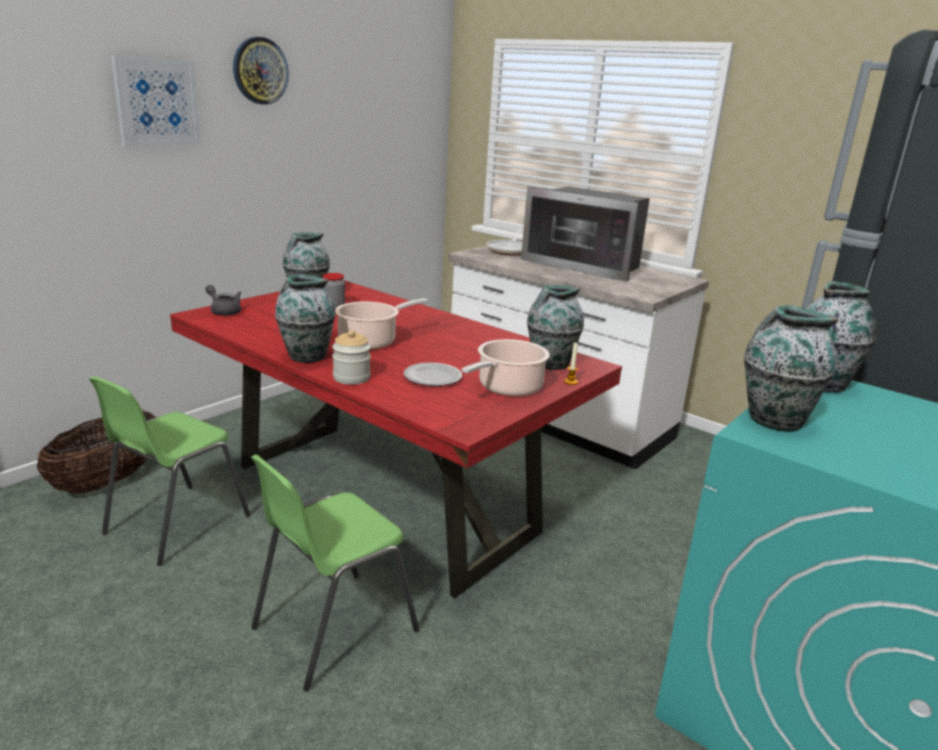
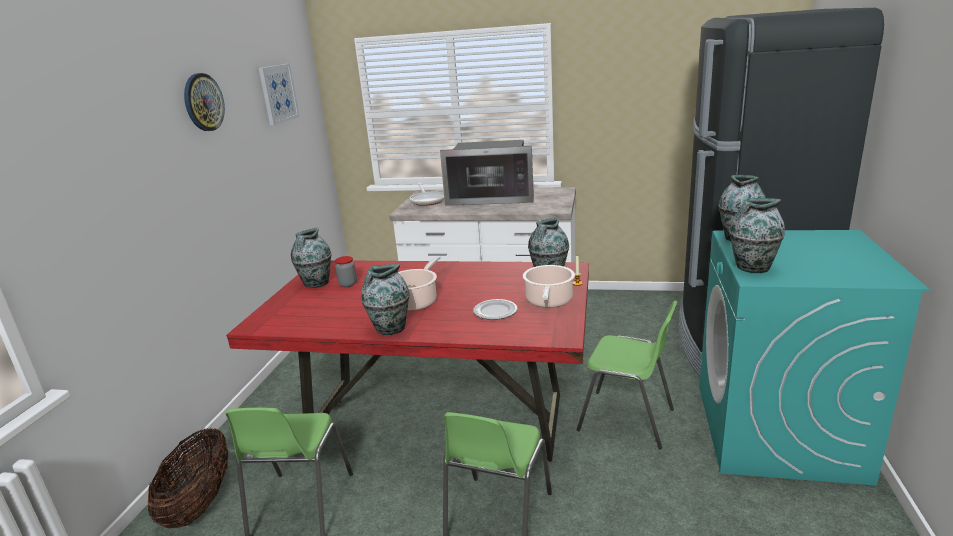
camera: 25 degrees left, 0 degrees up
(156, 102) = (140, 151): picture -> picture (278, 94)
(224, 311) = (268, 317): grey teapot -> none
(351, 378) = (445, 332): jar -> none
(596, 596) = (627, 420): none -> green chair

